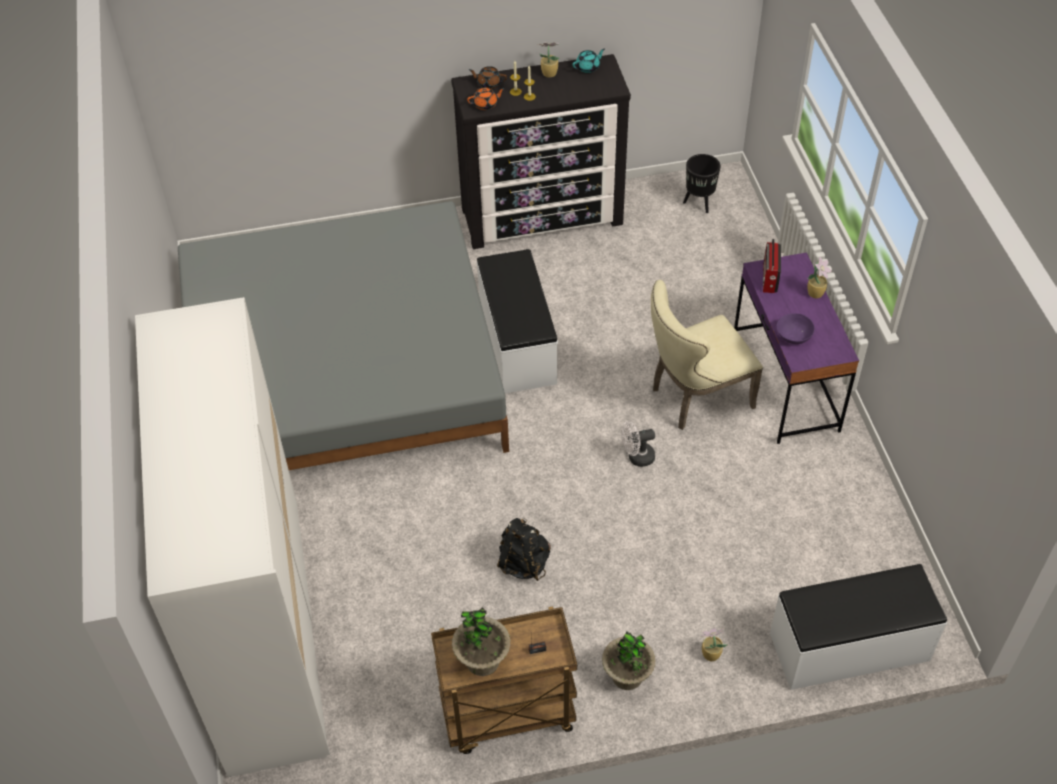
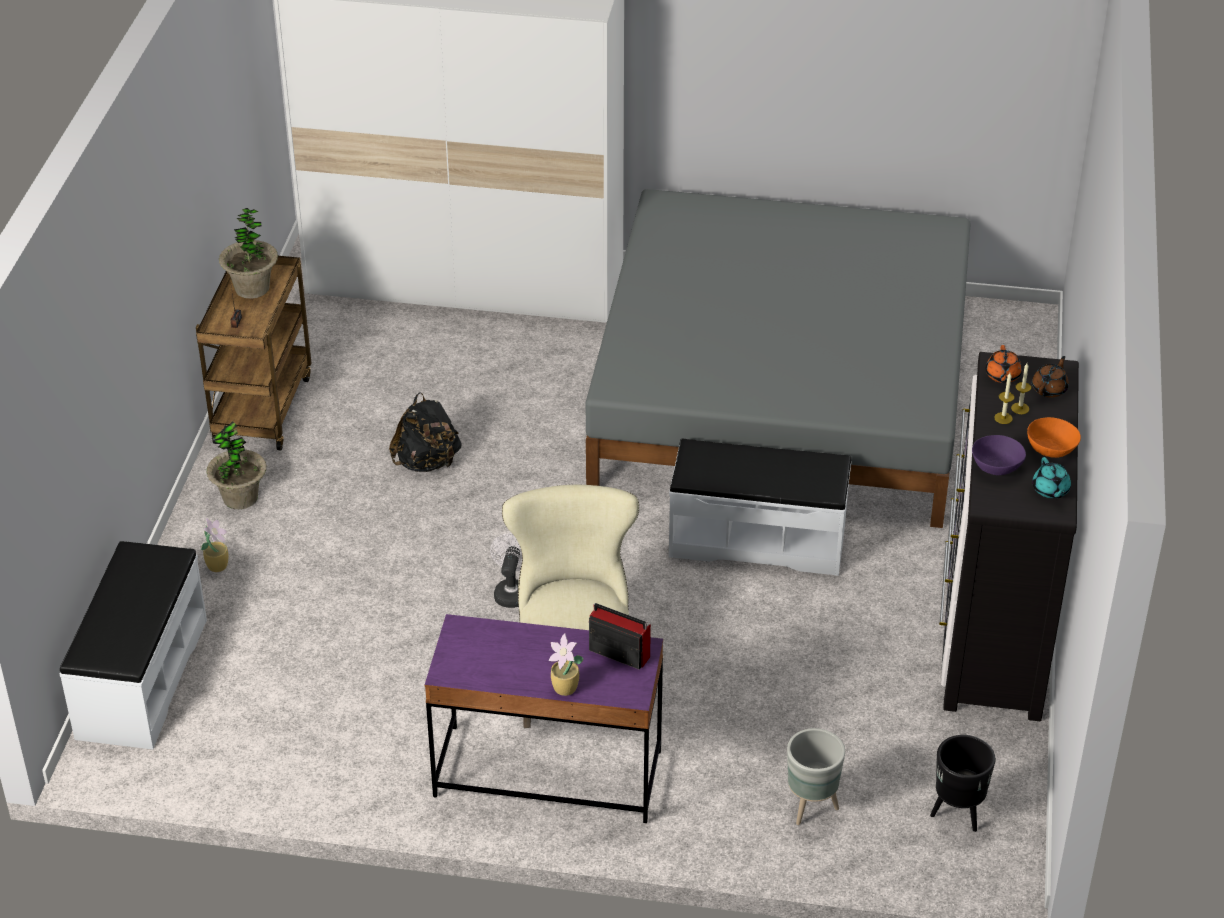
camera: 110 degrees right, 10 degrees down
(548, 73) = (1051, 448): potted plant -> orange bowl
(733, 260) = (811, 808): none -> grey planter
(793, 336) = (502, 637): purple bowl -> purple bowl (996, 466)

